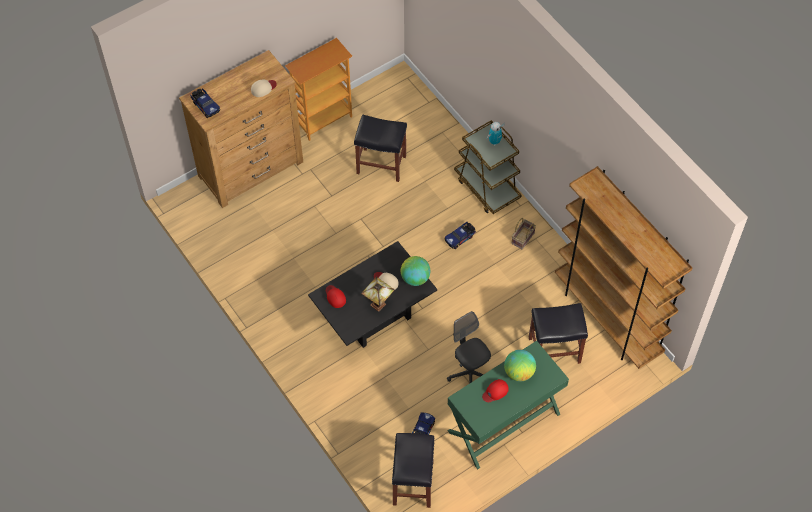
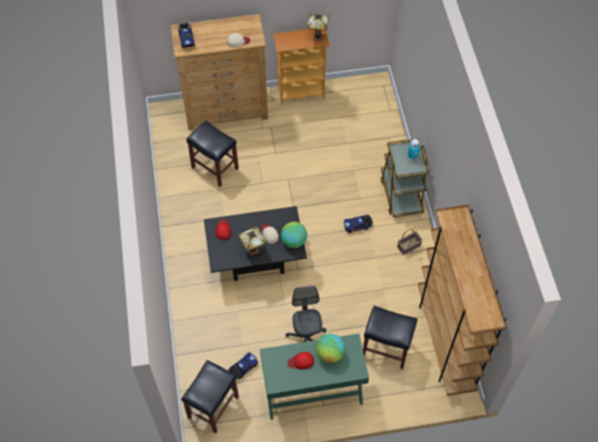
camera: 25 degrees right, 0 degrees up
(334, 52) = (317, 37): none -> table lamp
(380, 165) = (326, 144): black stool -> black stool (214, 168)

